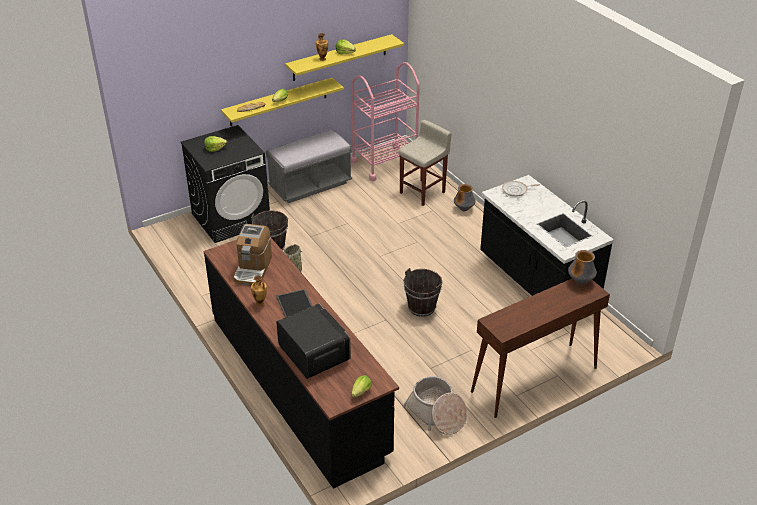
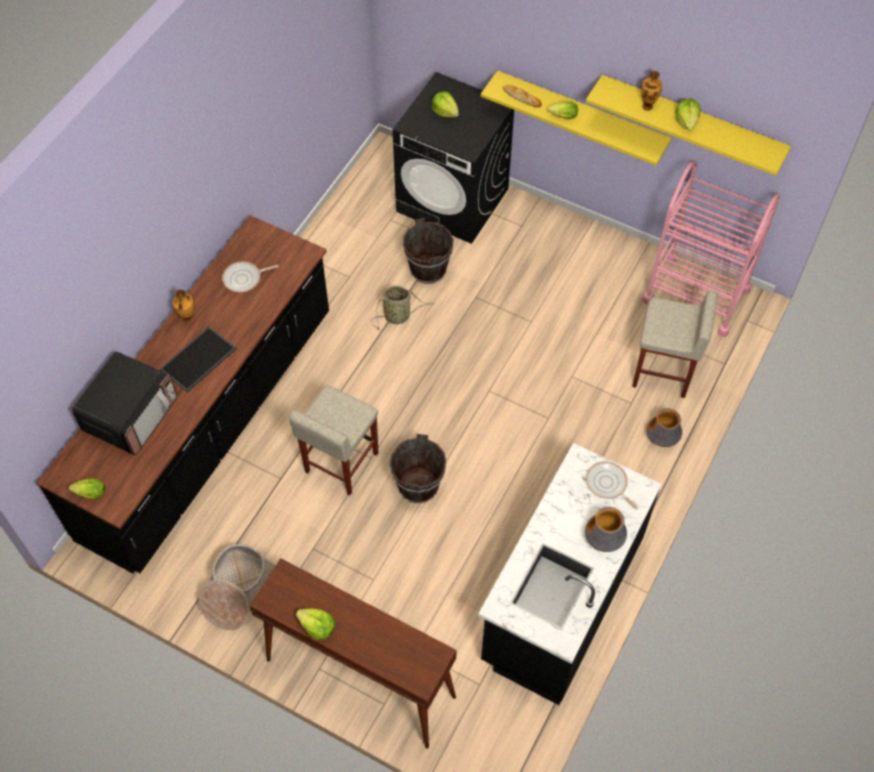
camera: 60 degrees right, 20 degrees up
(253, 269) = (244, 279): coffee machine -> frying pan
(310, 185) = (579, 241): grey bench -> none
(379, 334) = (341, 463): none -> beige stool
(536, 319) = (317, 627): none -> lettuce
(580, 281) = (433, 652): vase -> vase (603, 541)

